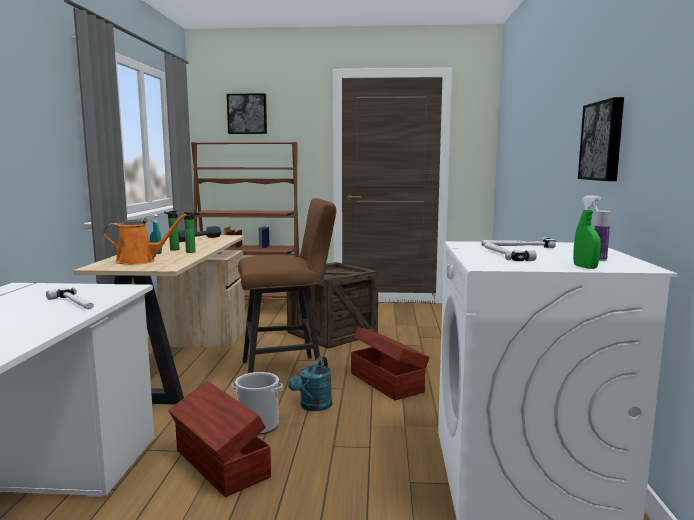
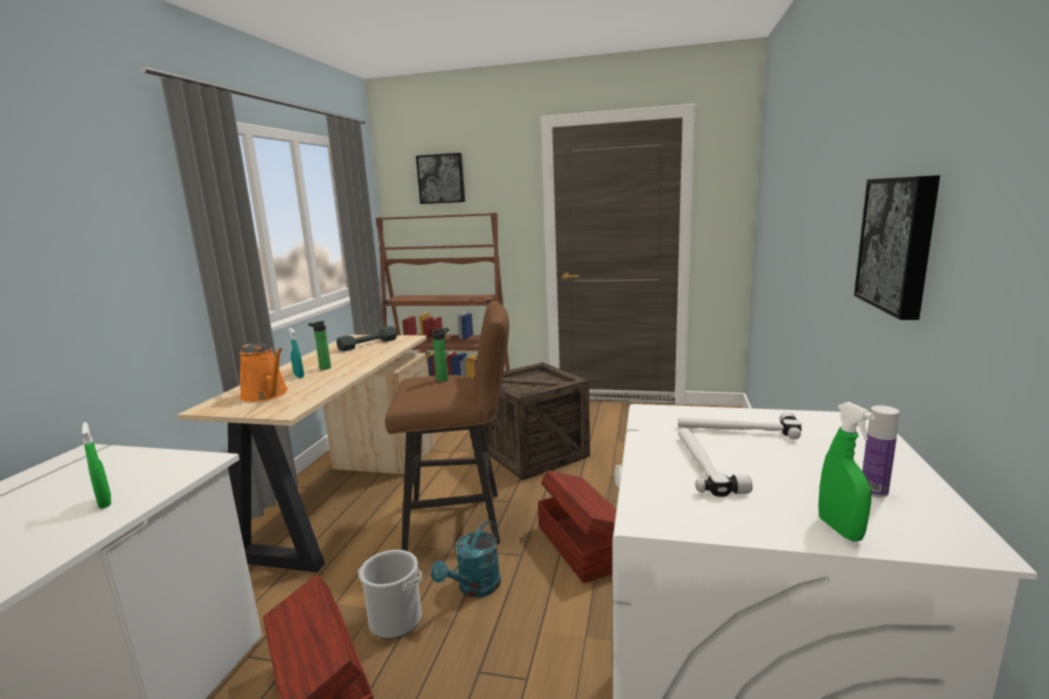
camera: 10 degrees right, 5 degrees up
(73, 303) = (105, 502): hammer -> green spray bottle
(140, 261) = (266, 395): orange watering can -> orange watering can turned 45 degrees clockwise
(192, 252) = (341, 373): bottle -> bottle (444, 379)

